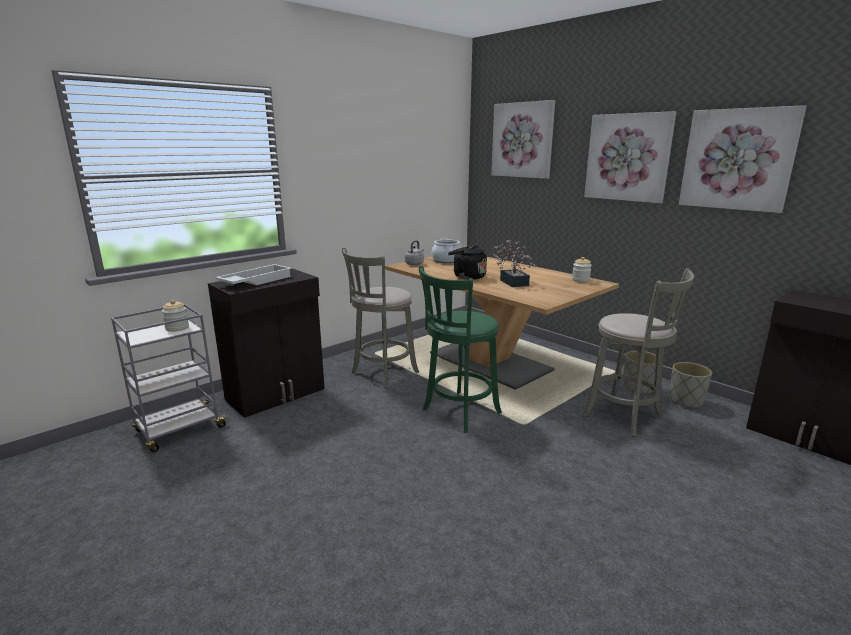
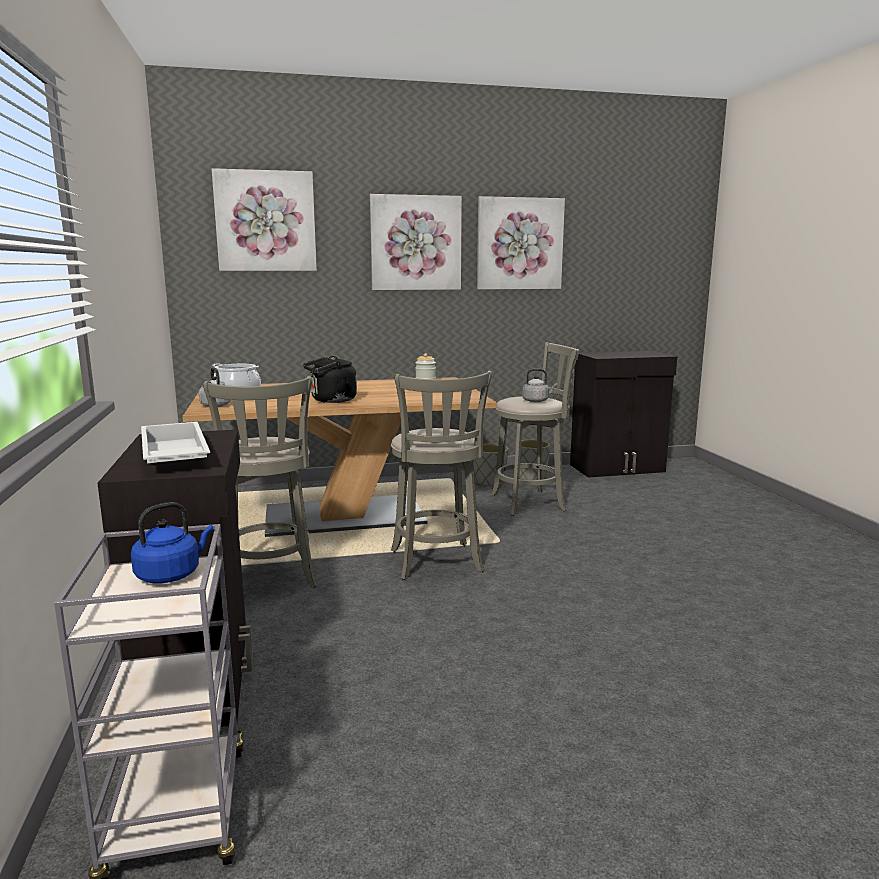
camera: 60 degrees left, 5 degrees down
(177, 328) = (171, 574): jar -> blue kettle
(458, 412) = (436, 563): green stool -> grey stool
(512, 282) = (386, 394): potted plant -> none
(635, 323) = (537, 401): none -> grey kettle

